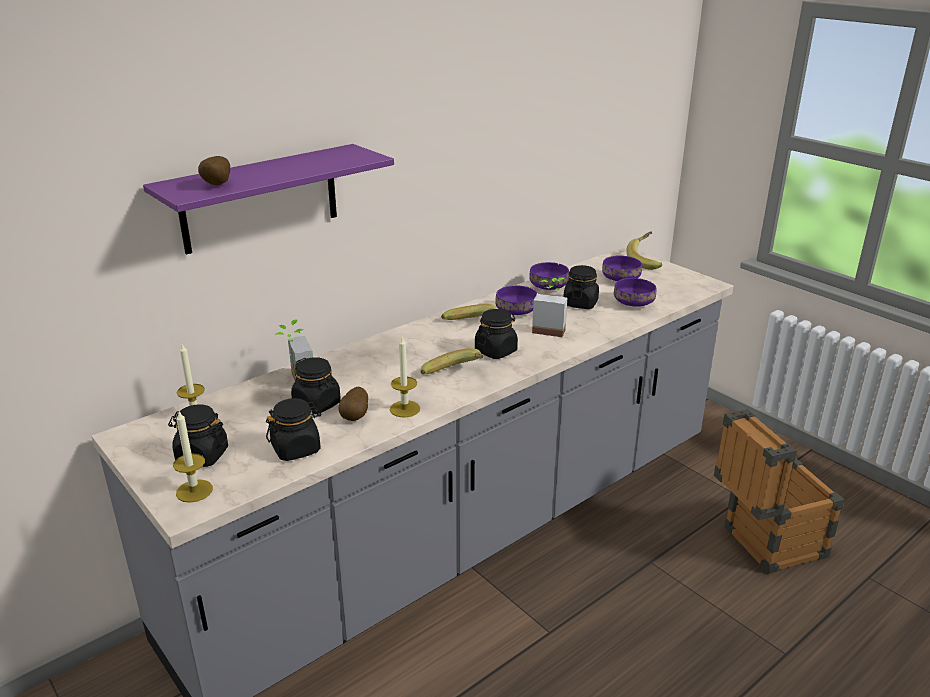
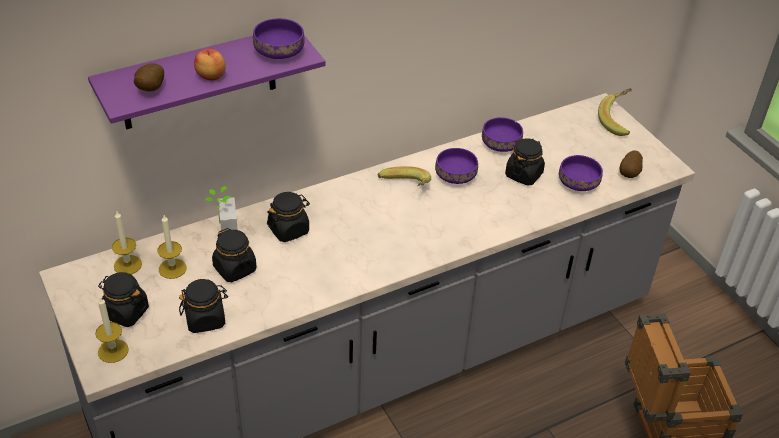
camera: 10 degrees right, 15 degrees up
(279, 174) = (211, 76): none -> apple
(355, 417) = (265, 290): potato -> potato (629, 174)
(405, 409) = (311, 288): candle -> candle (172, 268)
(455, 376) = (368, 255): banana -> none
(496, 351) = (417, 228): black jar -> black jar (289, 230)
(550, 329) = (480, 206): potted plant -> none
(621, 278) = (580, 144): purple bowl -> purple bowl (280, 51)

